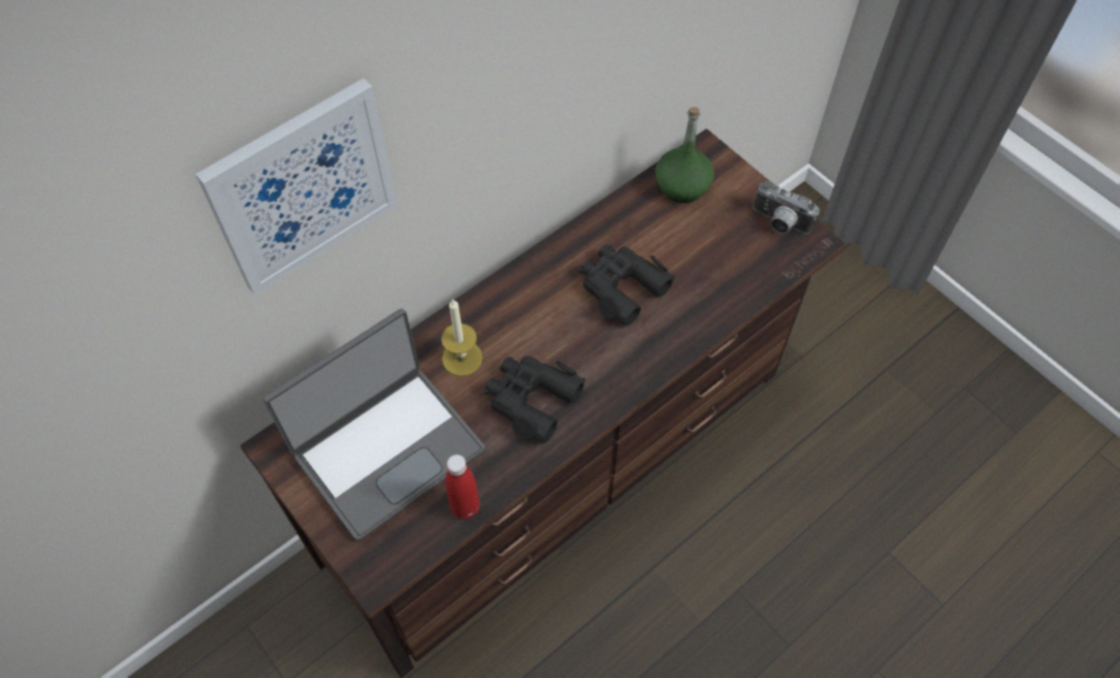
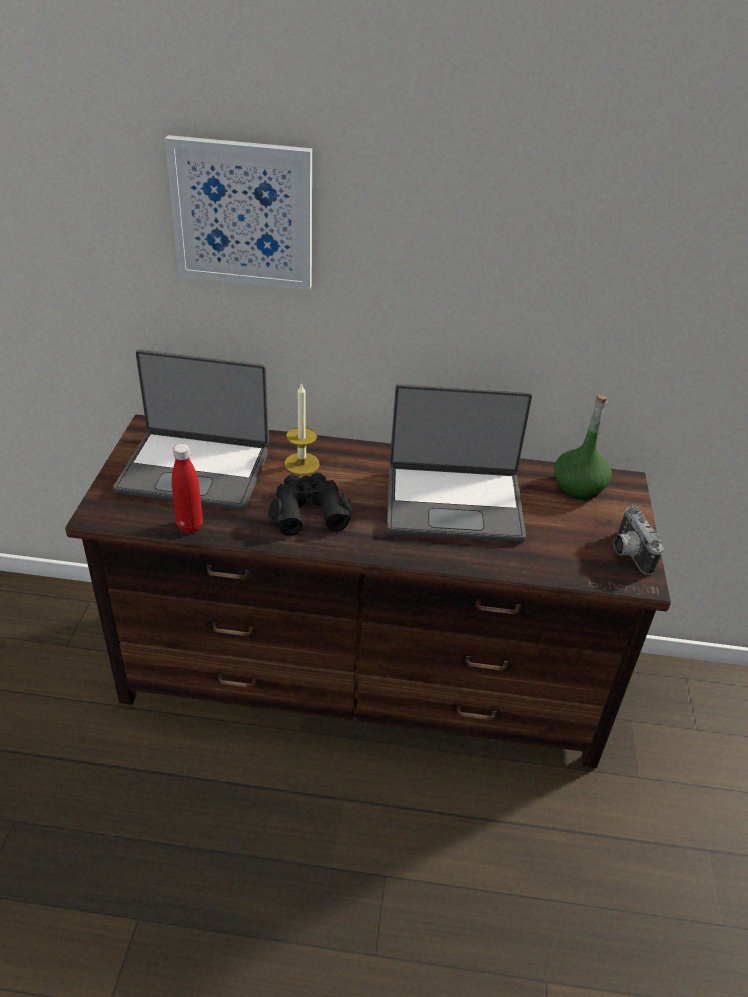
camera: 45 degrees right, 20 degrees down
(621, 287) = (454, 503): black binoculars -> laptop

